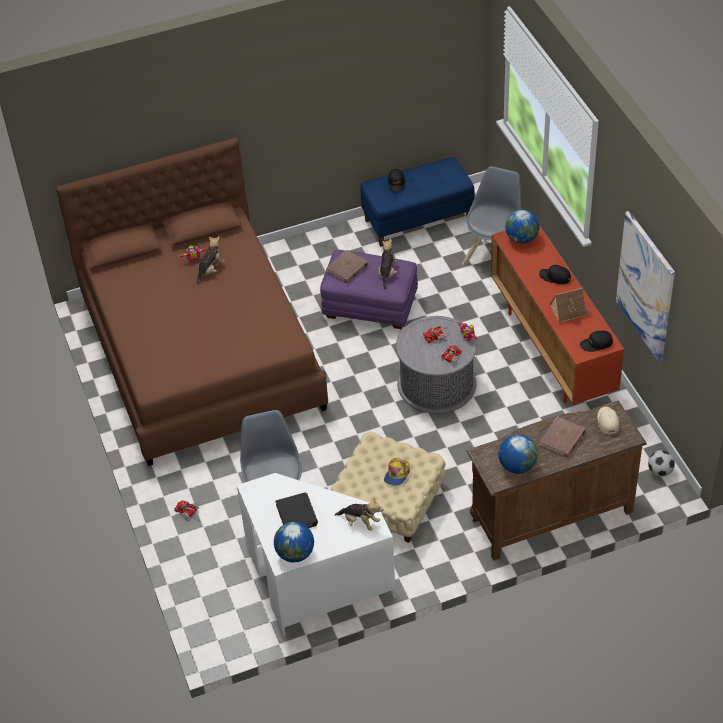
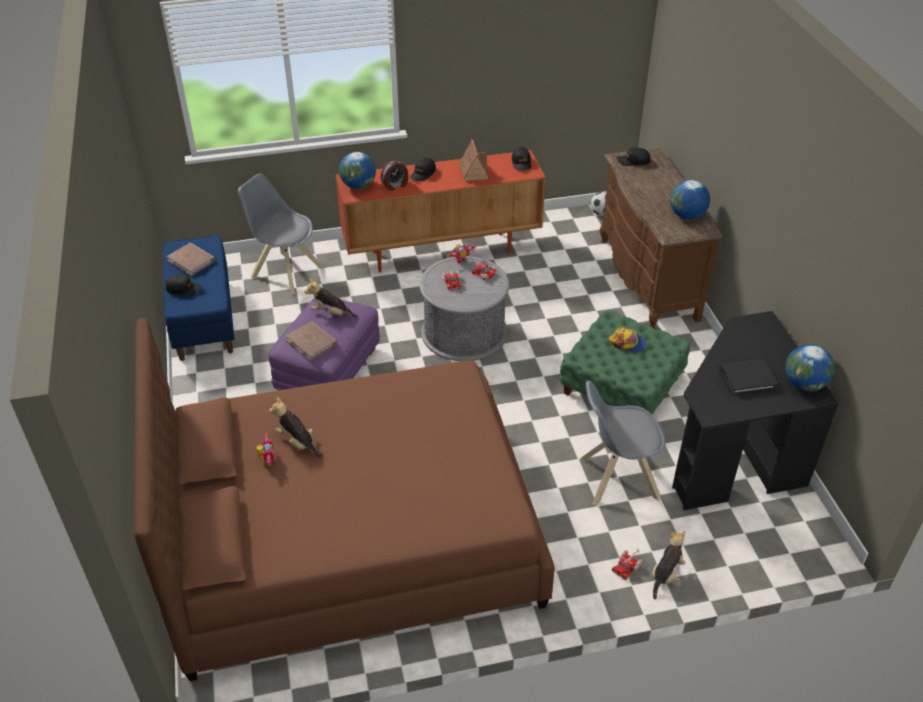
camera: 85 degrees left, 5 degrees down
(315, 582) = (732, 453): white desk -> black desk
(360, 522) = (755, 331): plush toy -> plush toy (666, 575)
(389, 500) = (621, 384): beige ottoman -> green ottoman
(529, 262) = (395, 185): none -> alarm clock
(562, 439) = (653, 187): brown book -> brown book (191, 261)
(607, 421) = (633, 161): beige cap -> black cap
(646, 286) = (517, 79): picture -> none

